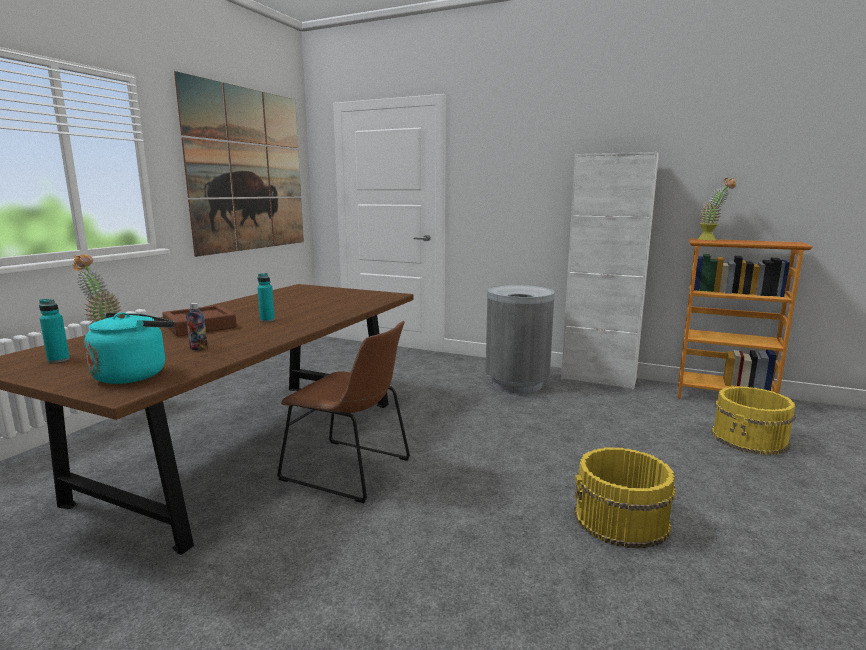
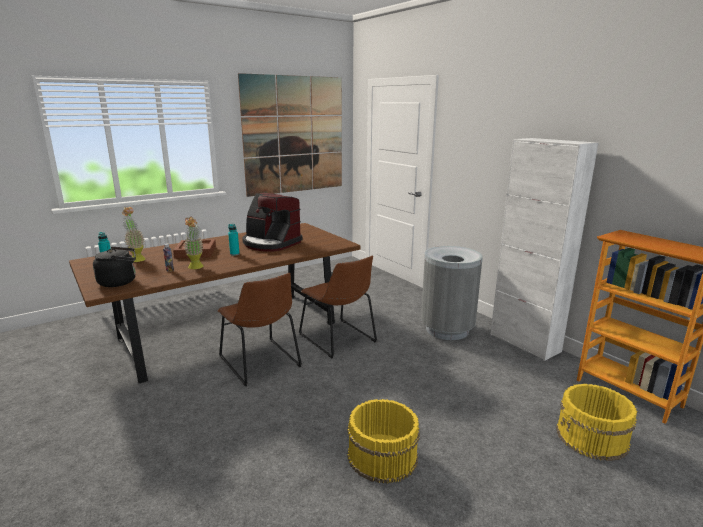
camera: 30 degrees right, 5 degrees up
(134, 374) = (120, 282): turquoise kettle -> black kettle
(296, 305) = (271, 243): none -> coffee machine
(416, 419) = (339, 339): none -> brown chair
(711, 239) = (635, 235): potted plant -> potted plant (196, 268)

